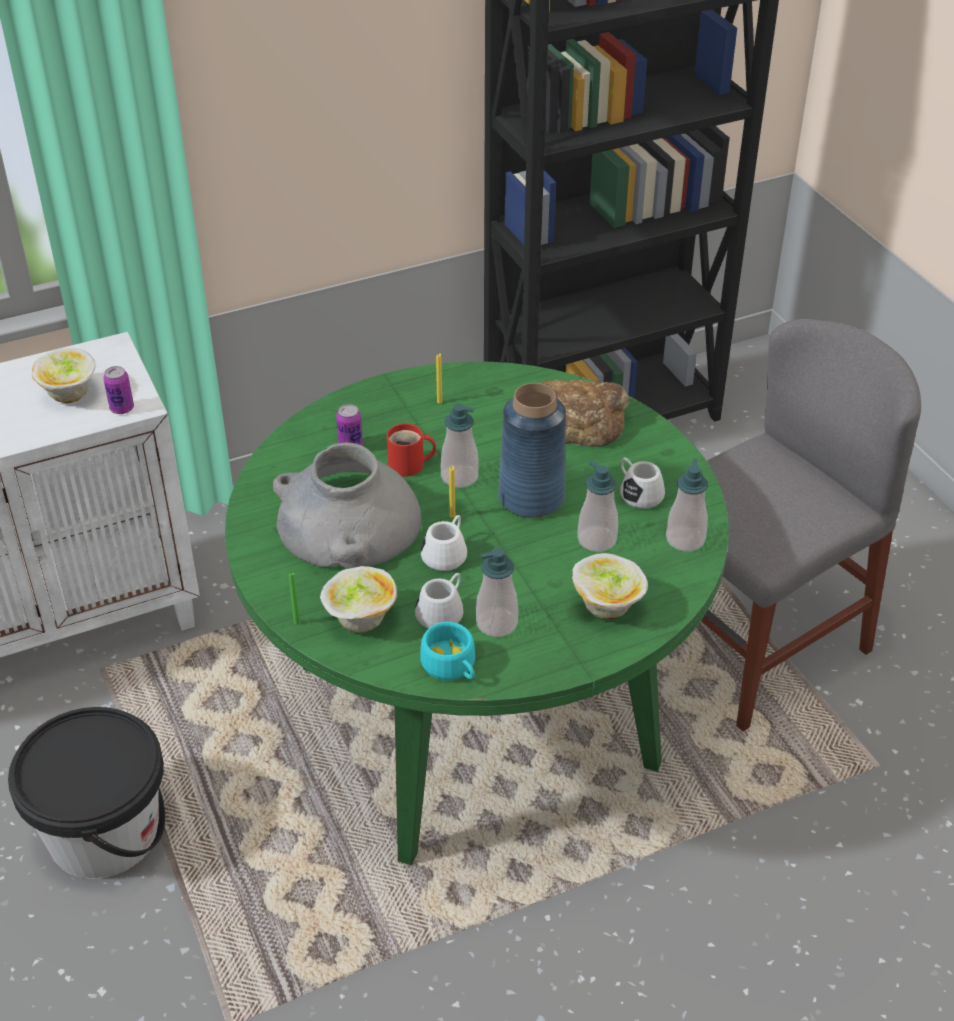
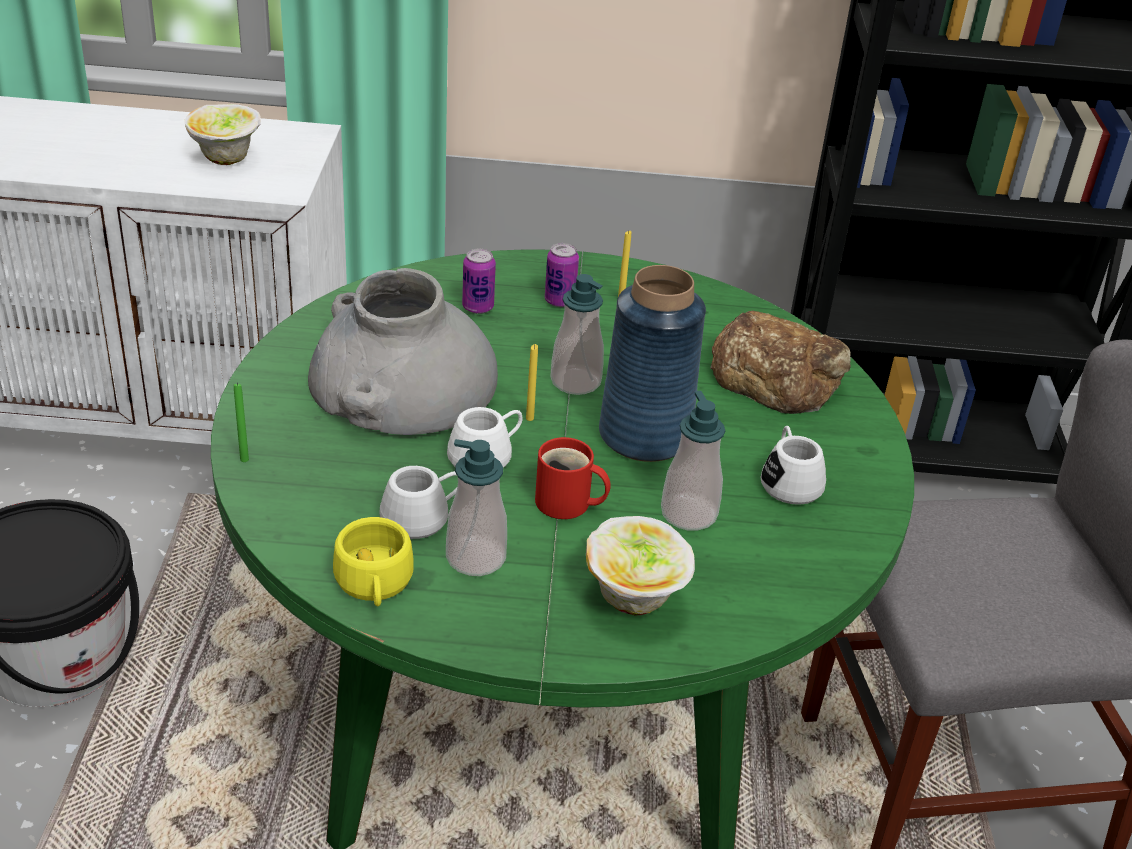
camera: 25 degrees right, 5 degrees down
(122, 408) = (264, 186): can -> can (559, 301)
(360, 621) = (316, 487): bowl -> none
(410, 465) = (527, 349): red mug -> red mug (567, 504)
(452, 667) = (374, 585): turquoise cup -> yellow cup
(685, 539) = (810, 560): soap dispenser -> none

